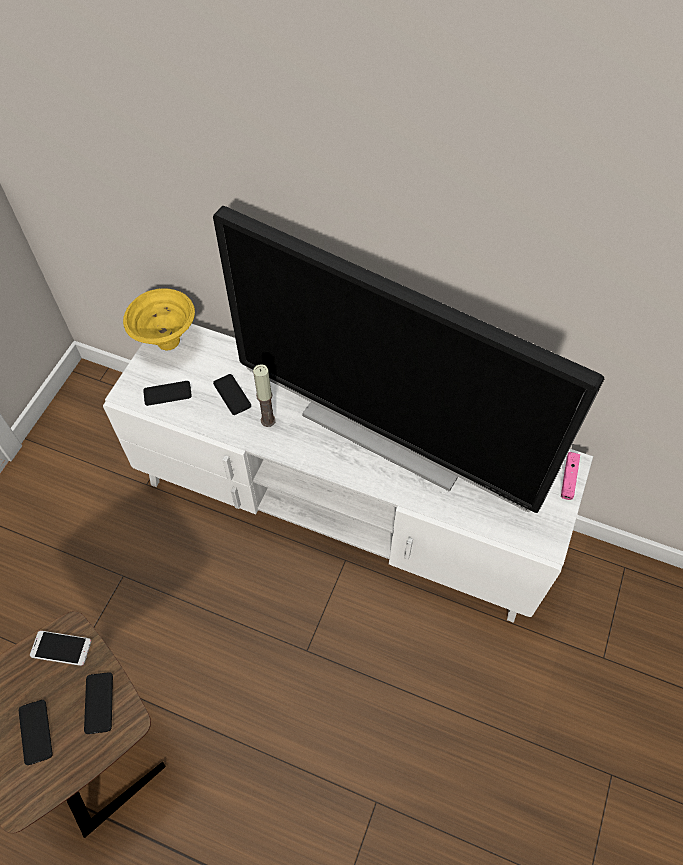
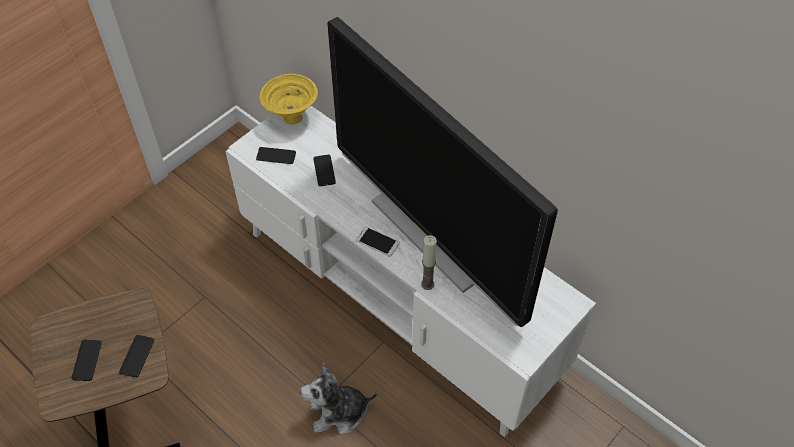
camera: 20 degrees right, 5 degrees down
(61, 648) = (126, 310): phone -> phone (377, 242)
(268, 420) = (343, 197): candle -> candle (427, 284)
(329, 658) = (338, 413): none -> plush toy
(568, 478) = (566, 313): pink game controller -> none

